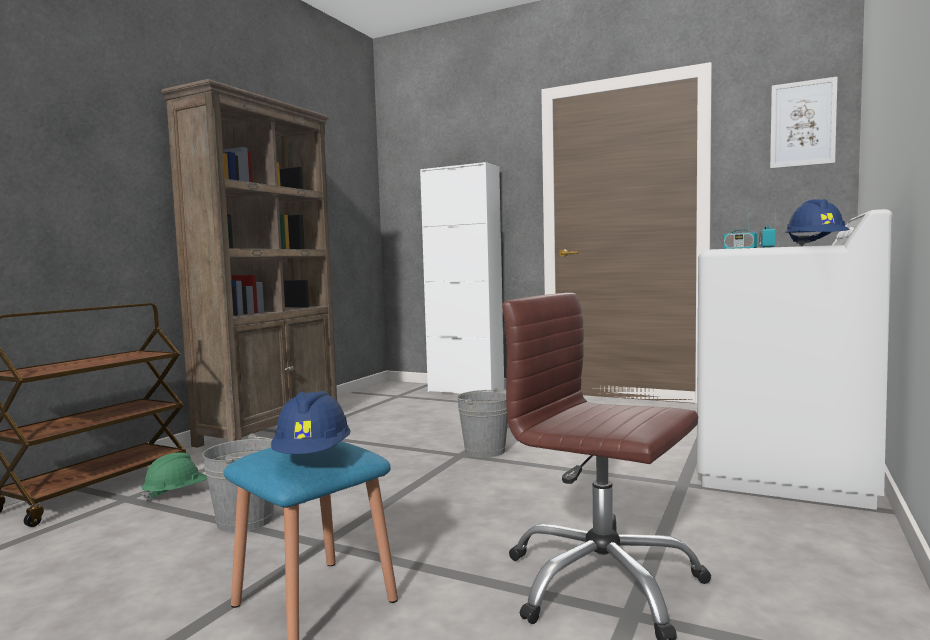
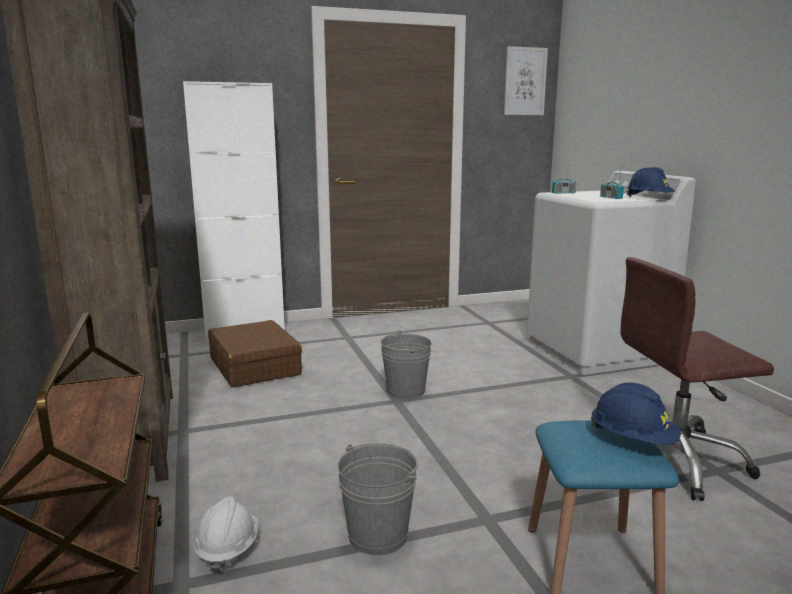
camera: 45 degrees left, 10 degrees up
(176, 493) = (228, 549): green hard hat -> white hard hat
(421, 411) = (255, 366): none -> brown suitcase

